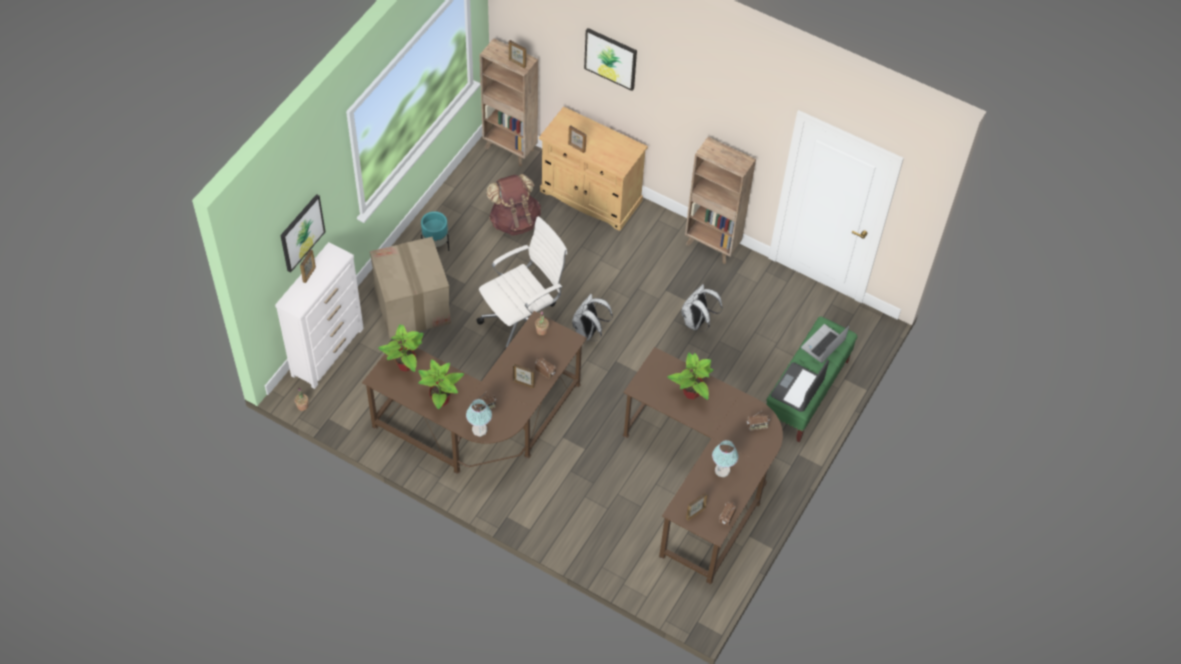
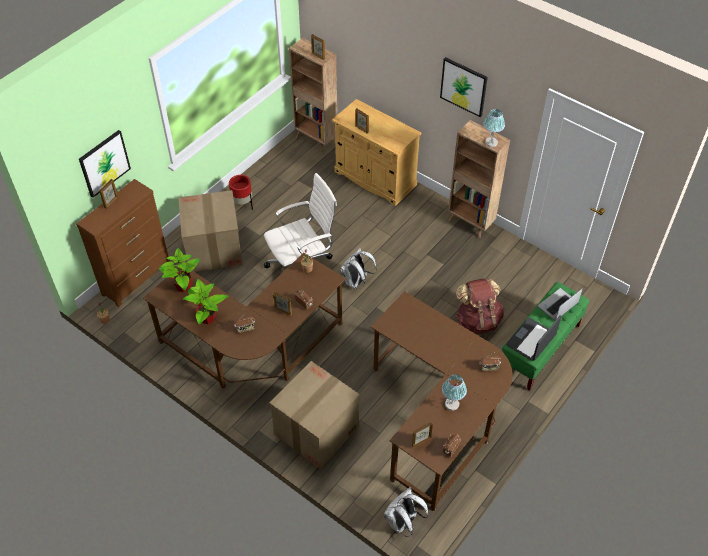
camera: 10 degrees right, 5 degrees down
(328, 351) = (137, 278): white dresser -> brown dresser
(435, 245) = (242, 205): turquoise planter -> red planter
(479, 430) = (236, 347): table lamp -> table lamp (491, 143)
(514, 220) = (310, 191): brown backpack -> brown backpack (478, 320)
(570, 511) = (316, 430): none -> cardboard box
(611, 58) = (392, 49): picture -> picture (464, 86)
(691, 393) = (432, 333): potted plant -> none
(697, 322) = (450, 282): white backpack -> white backpack (403, 523)

